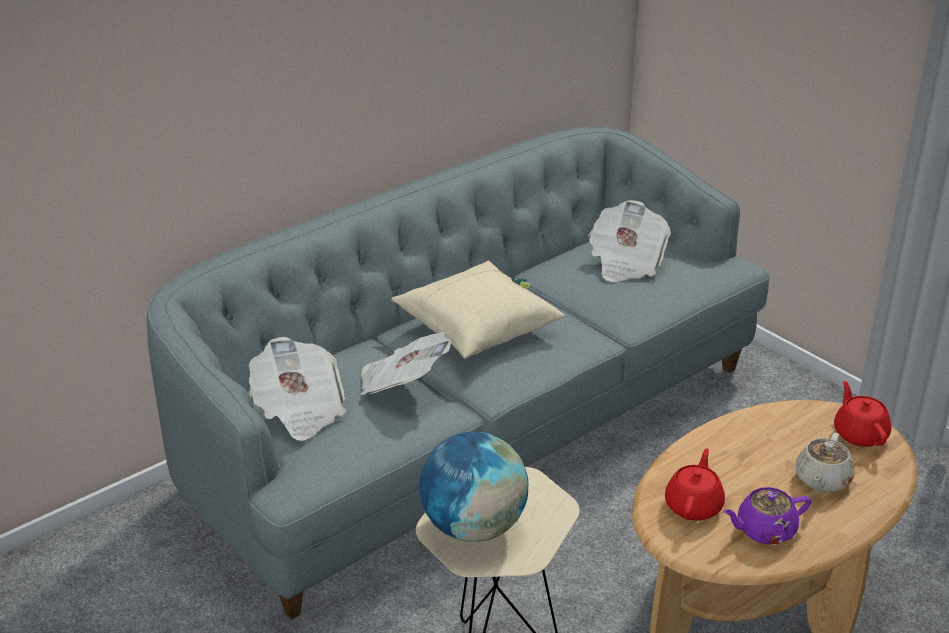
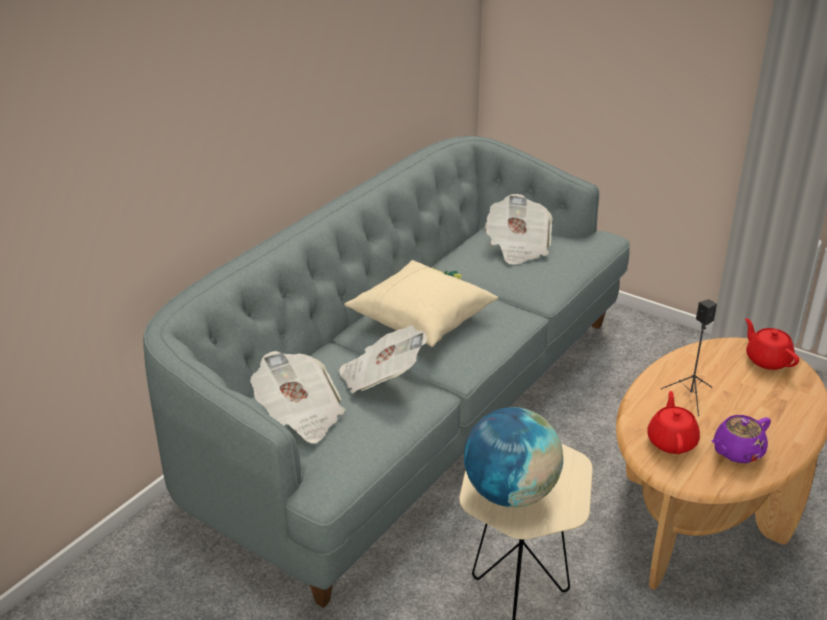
camera: 15 degrees left, 0 degrees up
(743, 461) = (690, 397): none -> black speaker
(822, 480) = (759, 402): beige teapot -> none

